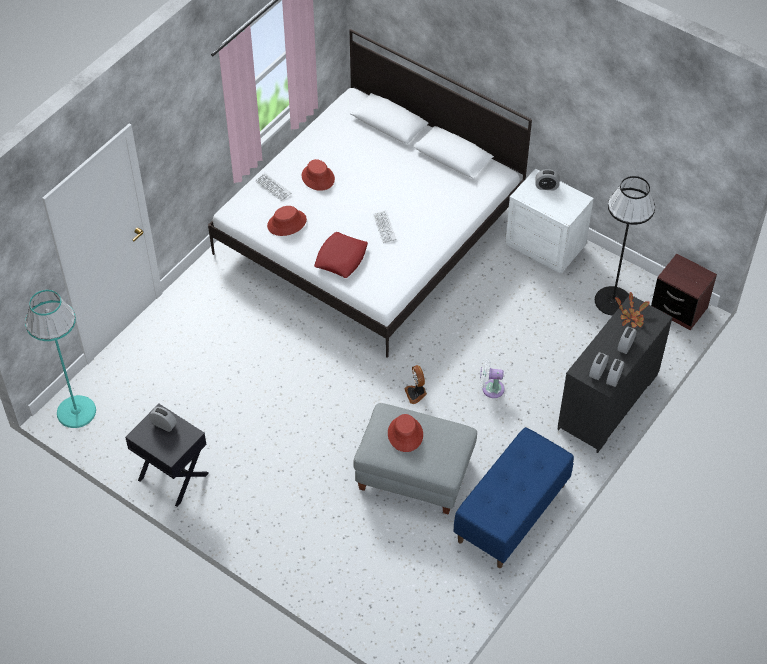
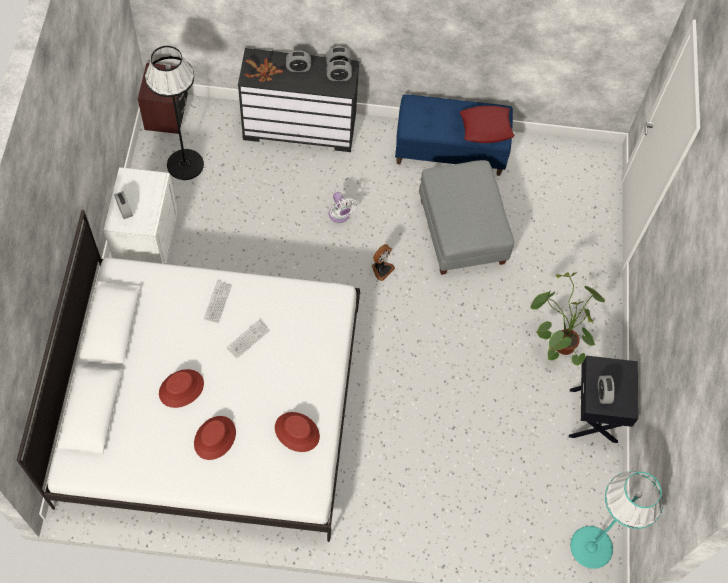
camera: 125 degrees left, 10 degrees up
(259, 491) = (558, 339): none -> potted plant
(273, 187) = (255, 474): keyboard -> keyboard (217, 302)
(341, 258) = (311, 357): red pillow -> red pillow (486, 127)
(405, 434) = (467, 213): red hat -> red hat (181, 389)

